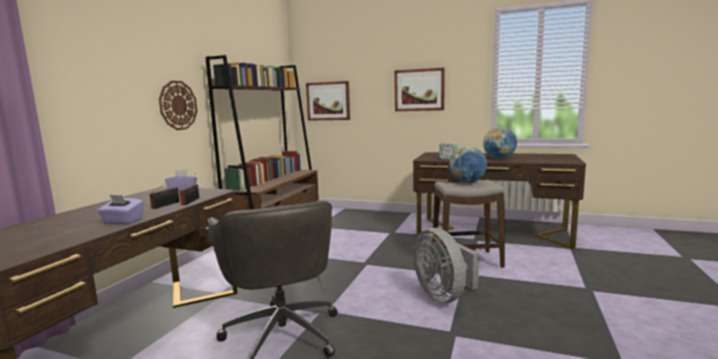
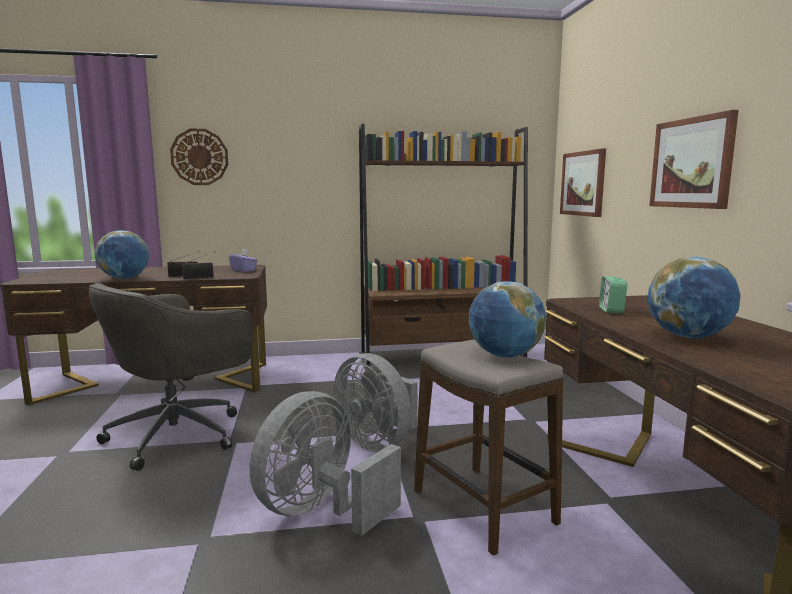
camera: 60 degrees right, 0 degrees up
(122, 221) = (125, 278): purple tissue box -> globe
(178, 105) = (317, 183): wall clock -> wall clock (199, 157)
(378, 268) = (377, 442): none -> grey fan

